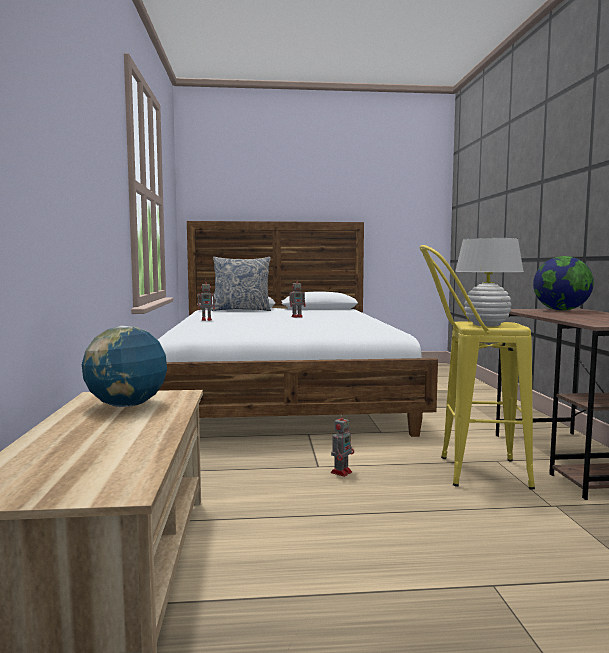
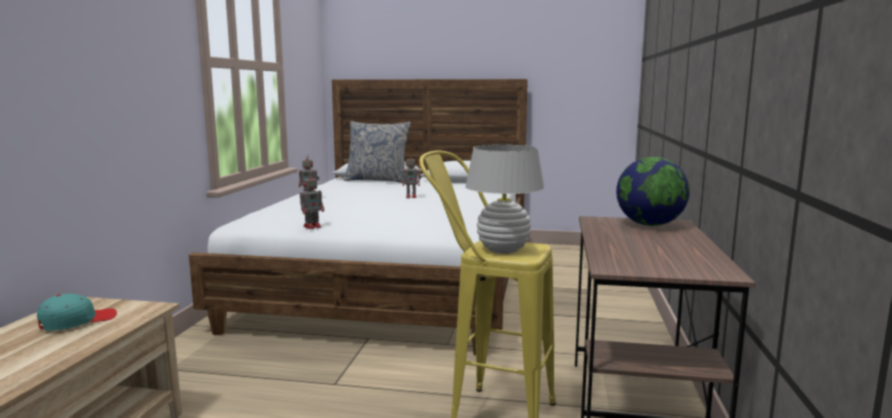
camera: 15 degrees right, 5 degrees up
(127, 405) = (77, 321): globe -> turquoise cap
(341, 472) = (350, 395): toy robot -> toy robot (313, 226)

